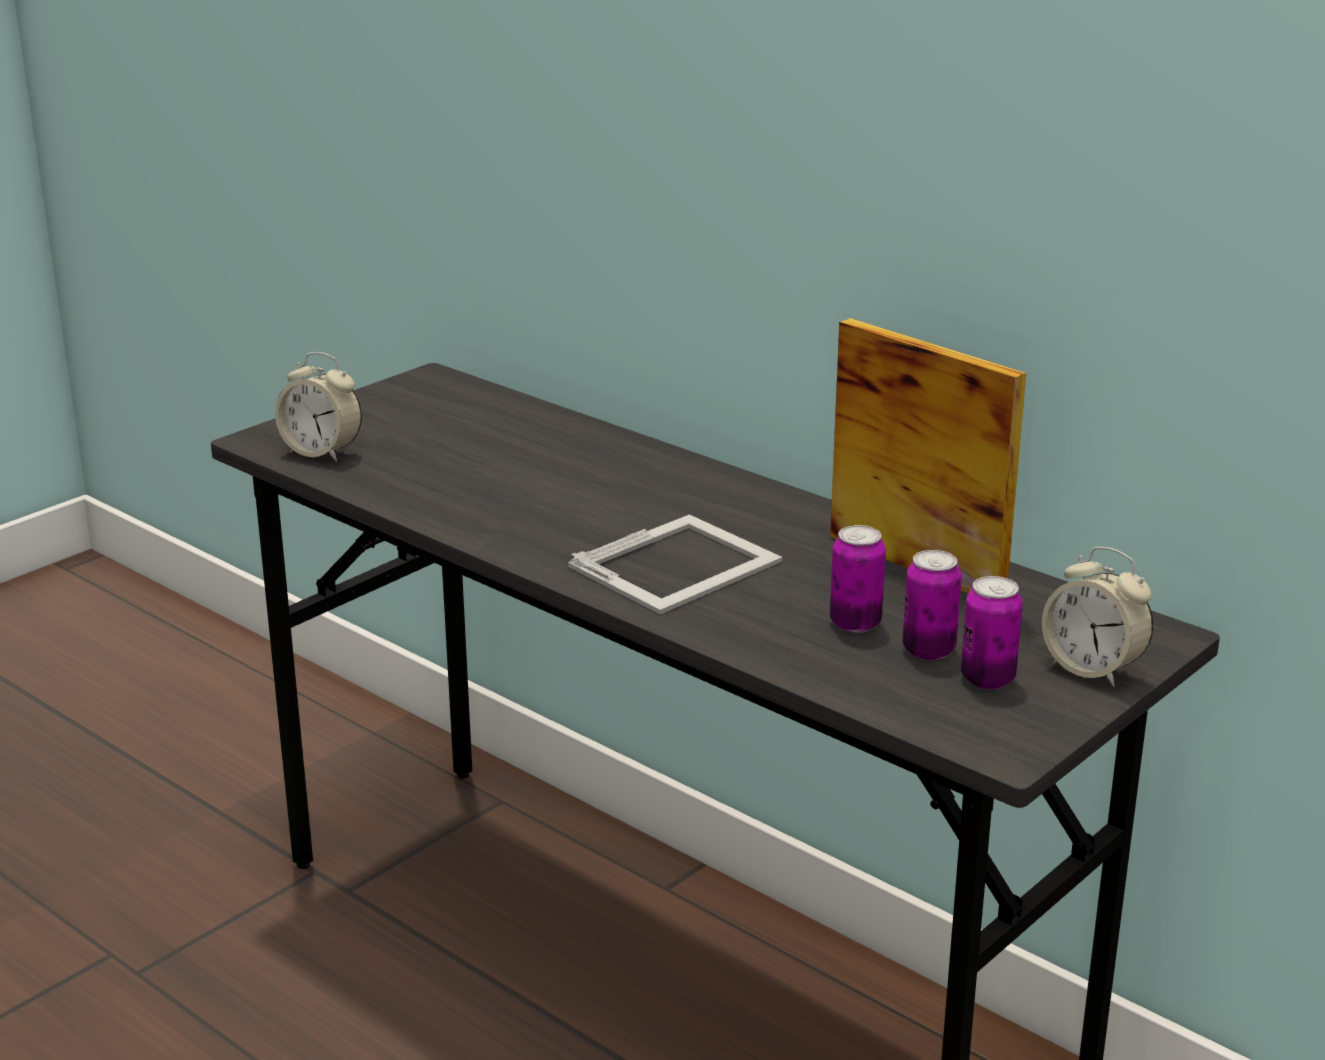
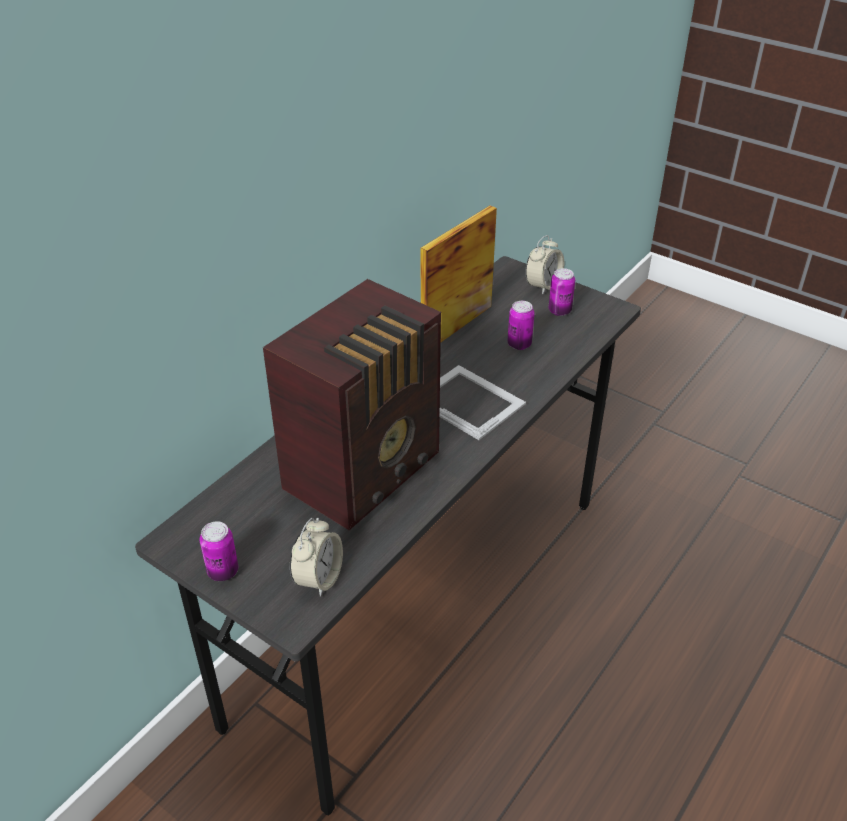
camera: 95 degrees left, 15 degrees up
(519, 483) = (367, 471): none -> radio
(928, 650) = (539, 325): can -> can (223, 571)

